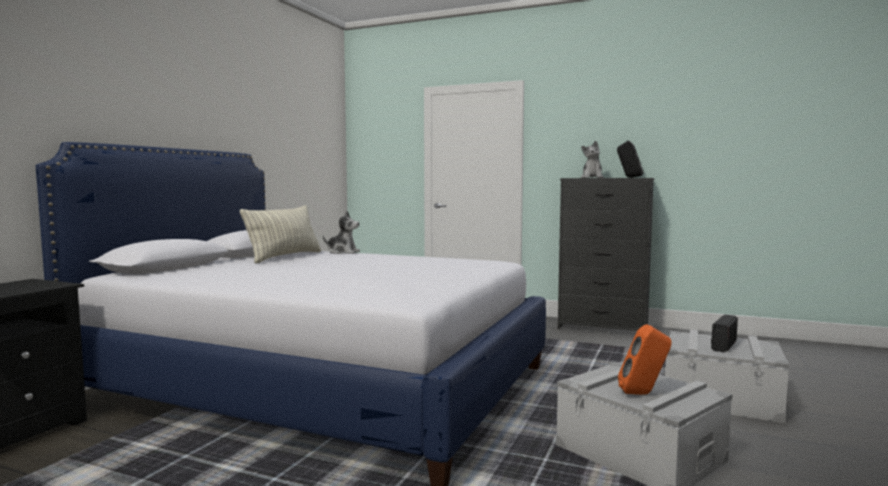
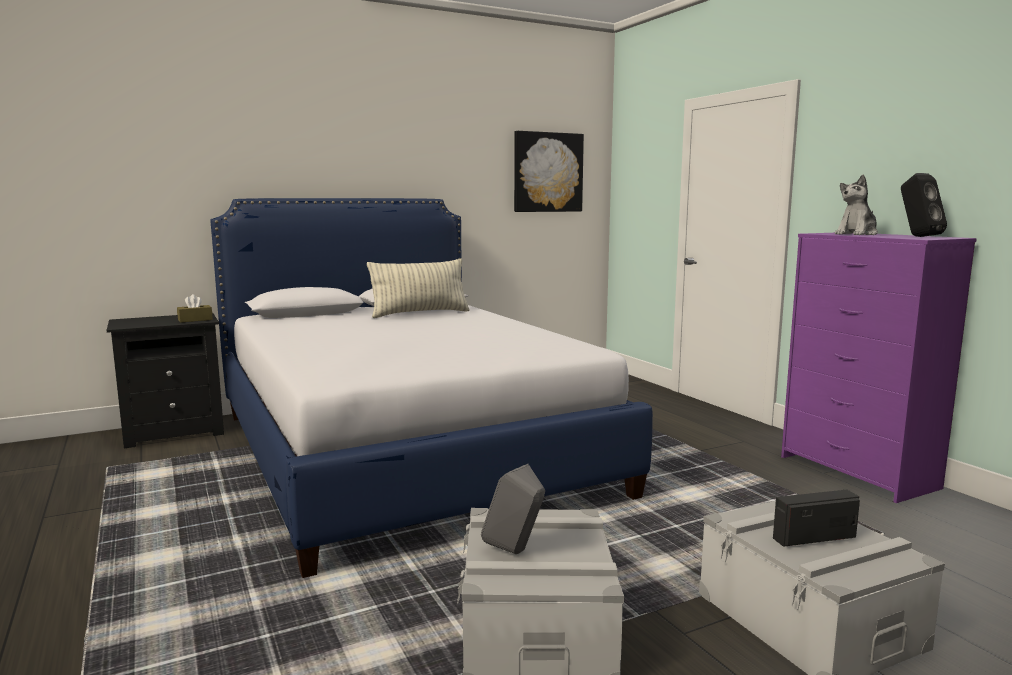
camera: 40 degrees right, 5 degrees up
(42, 285) = (195, 320): none -> brown tissue box
(311, 136) = (547, 172): none -> picture
(343, 252) = (488, 314): plush toy -> none
(604, 327) = (858, 472): black dresser -> purple dresser
(643, 394) = (515, 553): orange speaker -> grey speaker

